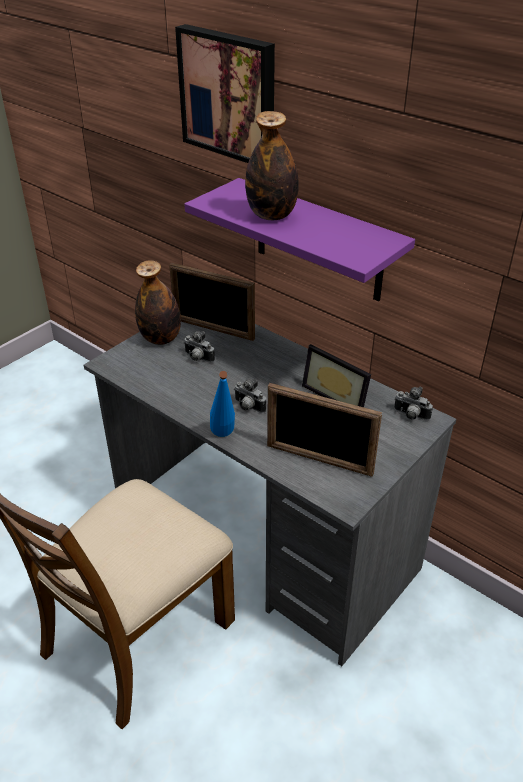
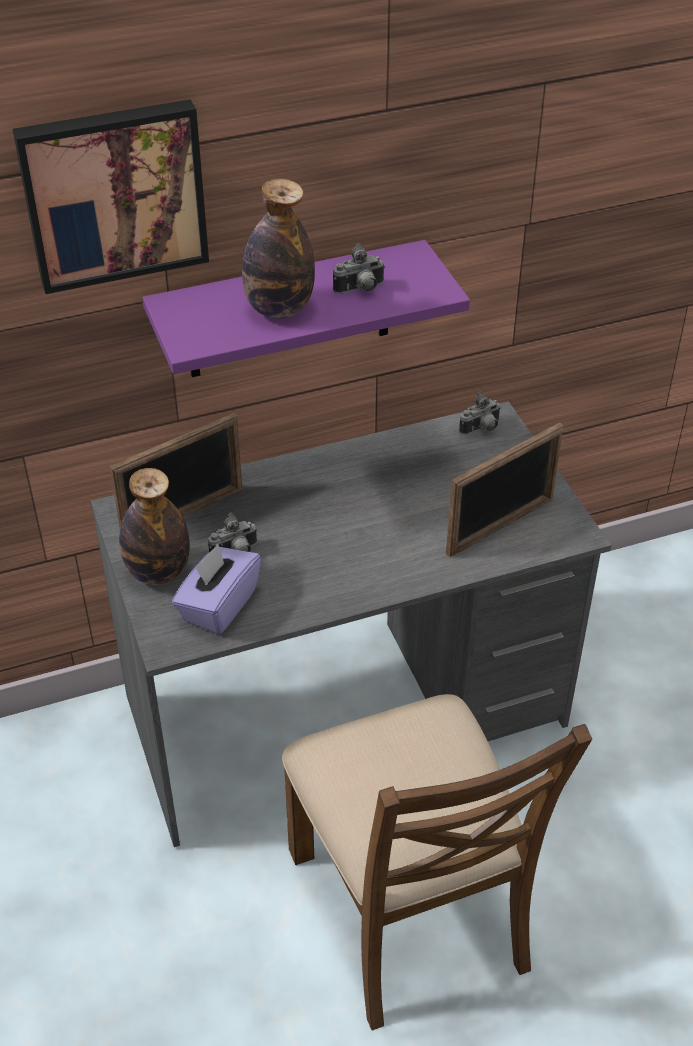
camera: 60 degrees left, 5 degrees up
(150, 369) = (219, 605): none -> purple tissue box
(224, 439) = (411, 588): blue bottle -> none
(248, 407) = (370, 545): camera -> camera (360, 290)
(338, 395) = (405, 465): picture frame -> none

